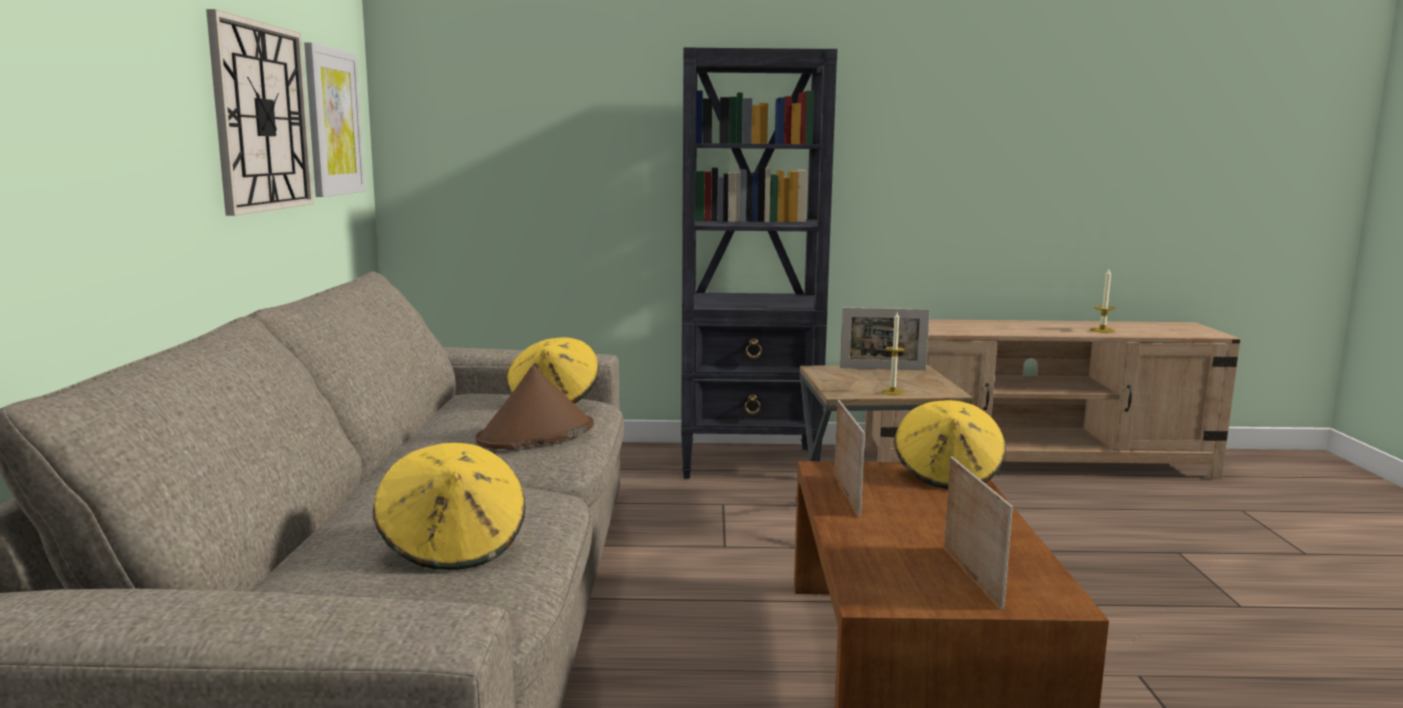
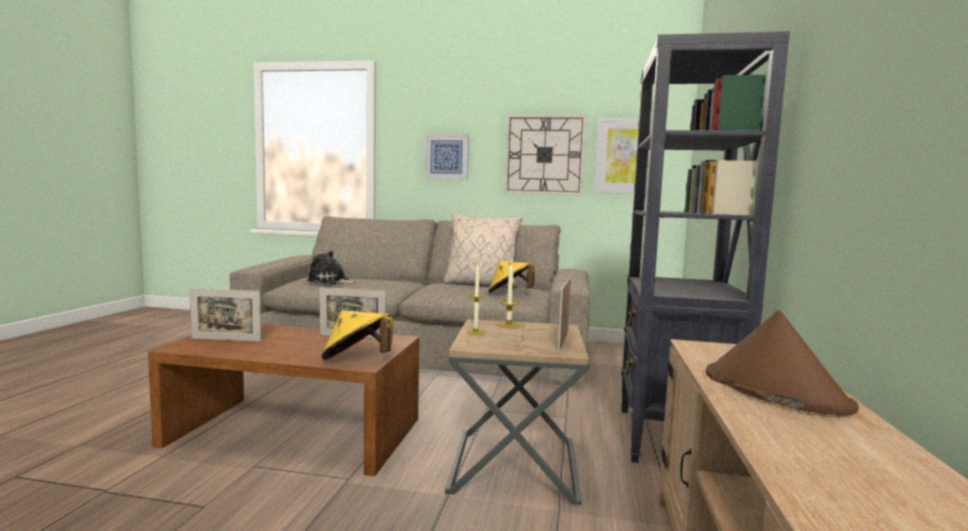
camera: 100 degrees right, 5 degrees down
(121, 119) = (446, 156): none -> picture
(440, 422) = (481, 284): none -> beige pillow
(453, 547) = (330, 282): yellow hat -> plush toy
(536, 434) = (447, 289): brown hat -> brown hat (773, 390)
(1102, 330) = (838, 481): candle -> candle (508, 325)

